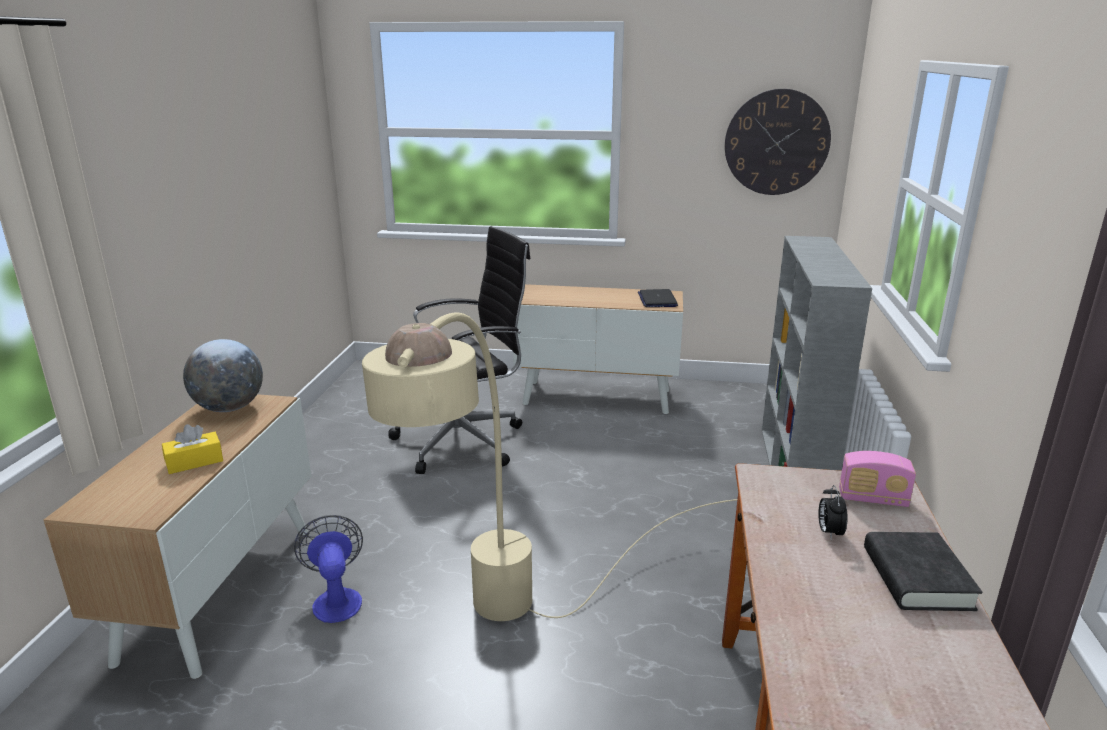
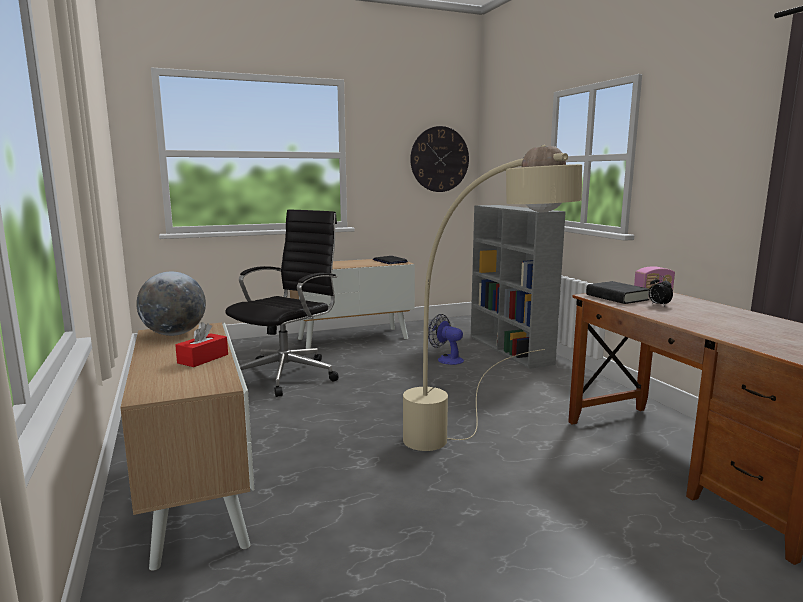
camera: 30 degrees left, 10 degrees down
(194, 462) = (203, 359): yellow tissue box -> red tissue box
(336, 599) = (305, 472): fan -> fan (446, 359)
(916, 578) = (718, 309): black book -> black book (617, 297)

